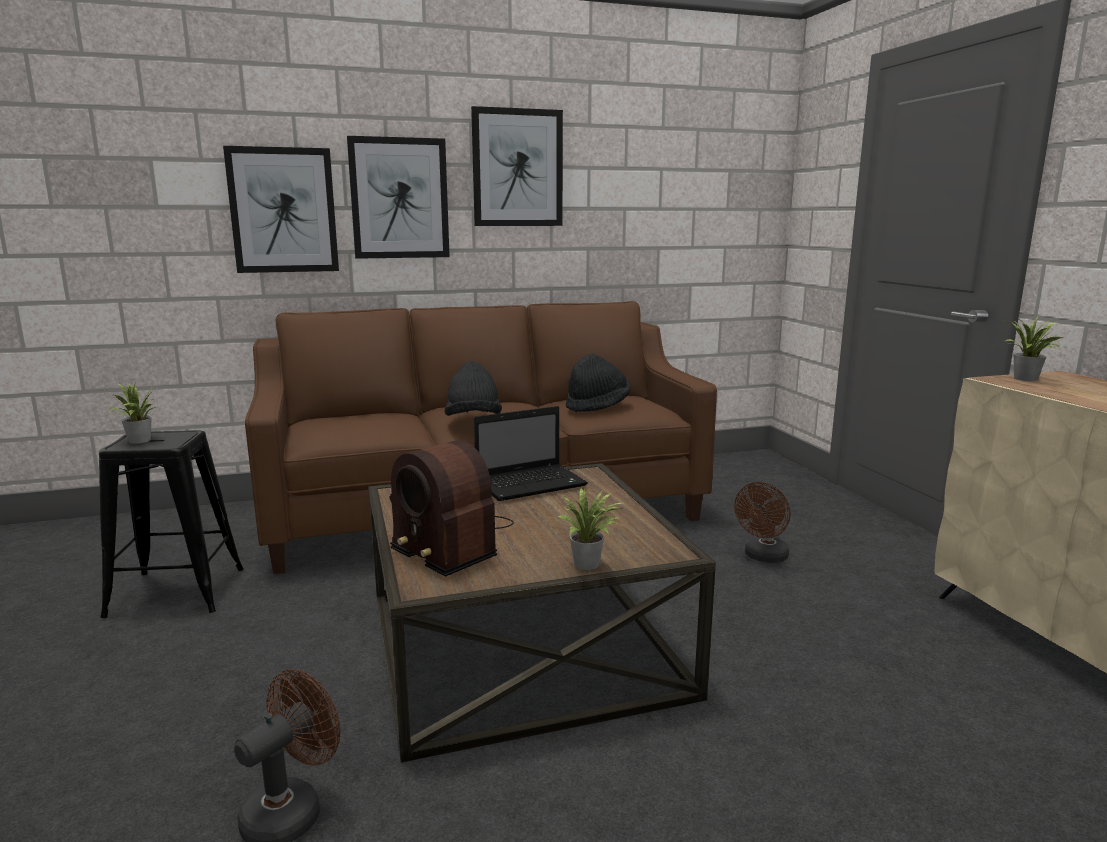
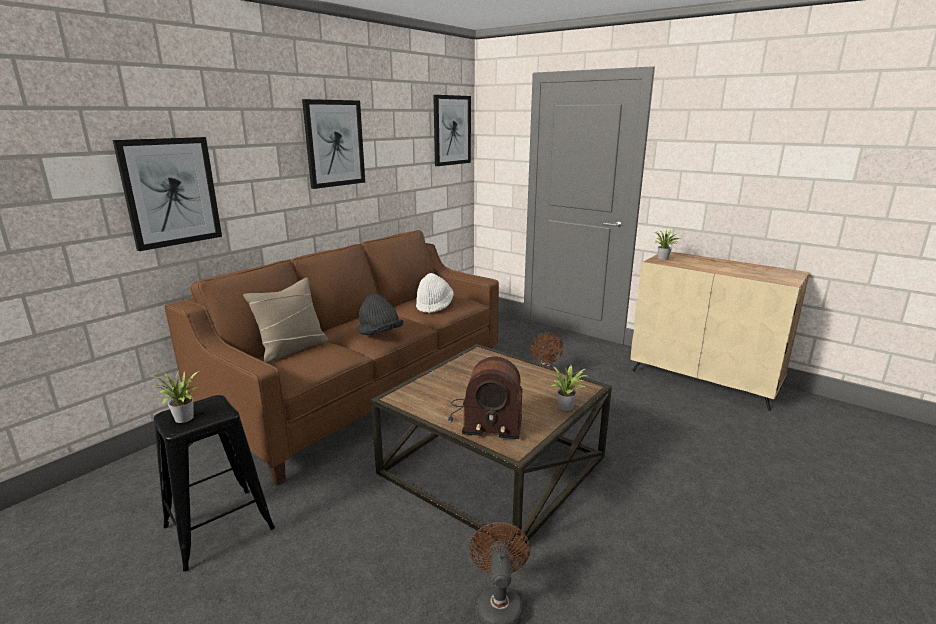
camera: 35 degrees left, 5 degrees up
(362, 417) = (292, 349): none -> beige pillow
(399, 198) = (259, 173): picture -> picture (451, 130)
(532, 484) = (463, 368): laptop -> none
(597, 406) = (434, 306): black hat -> white hat

